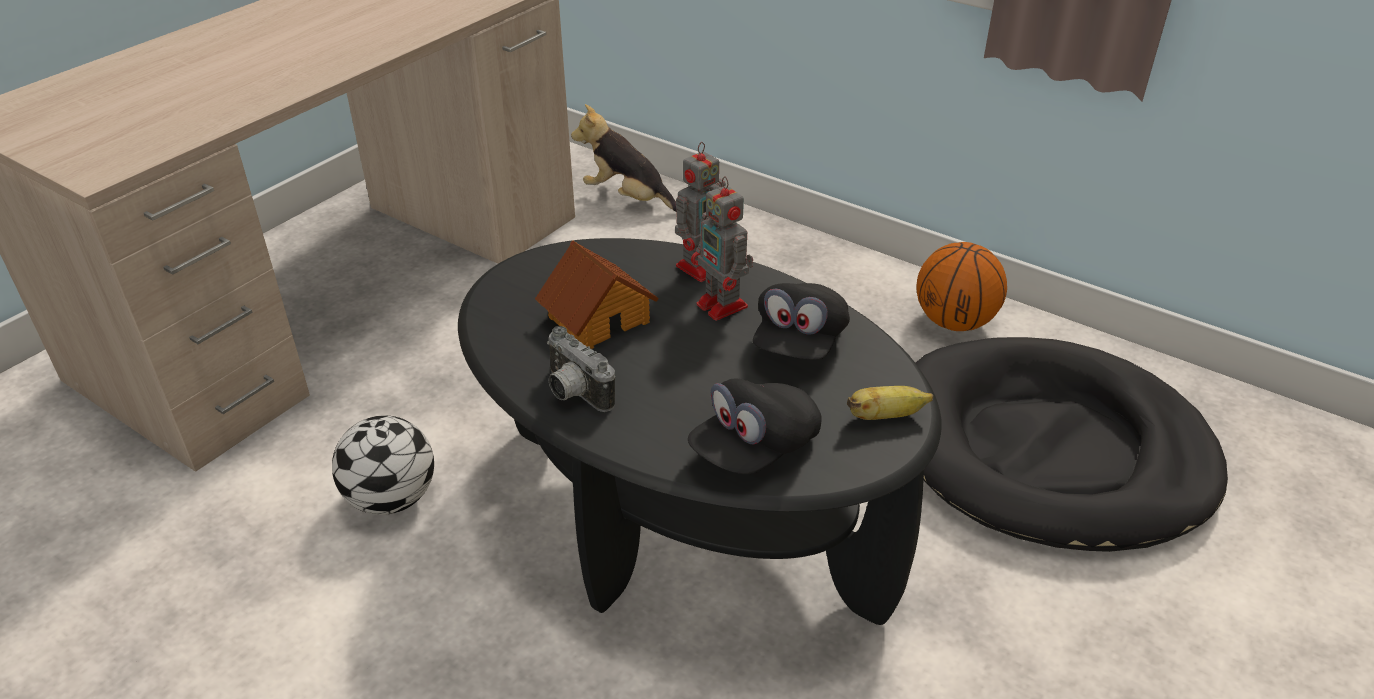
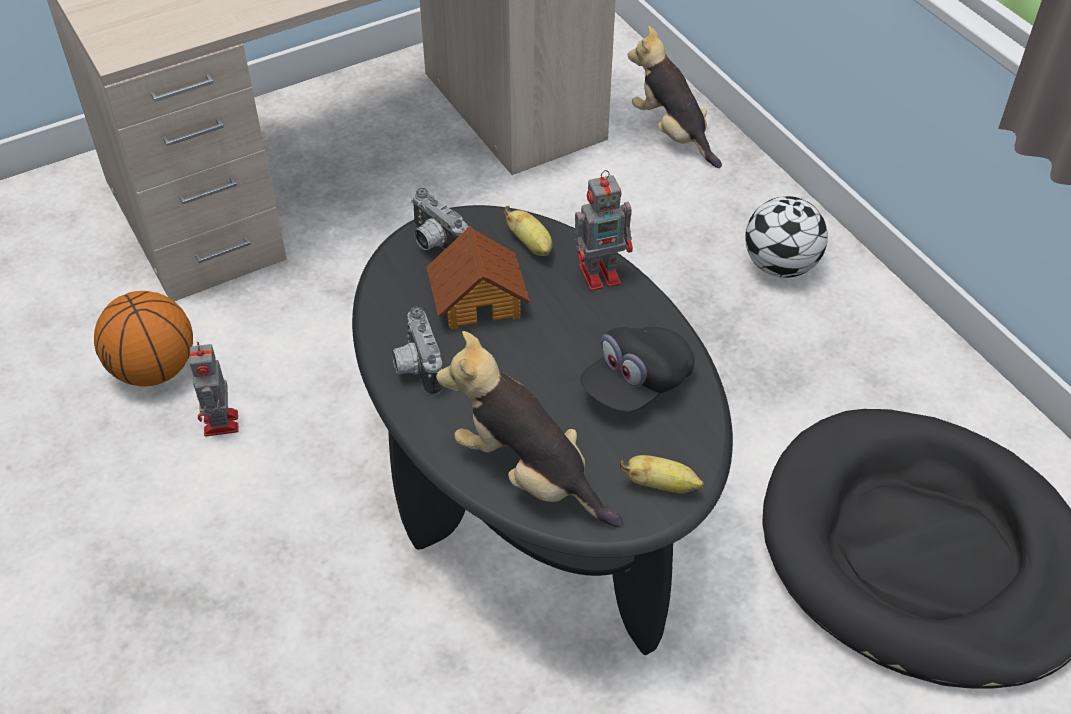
camera: 25 degrees right, 10 degrees up
(392, 499) = (307, 383): football -> football (781, 266)
(520, 285) = (434, 243): none -> camera
(618, 262) = (531, 245): none -> banana
(723, 307) = (594, 324): toy robot -> toy robot (221, 425)
(754, 448) = (529, 474): black cap -> plush toy
(954, 322) = (919, 380): basketball -> basketball (154, 369)

